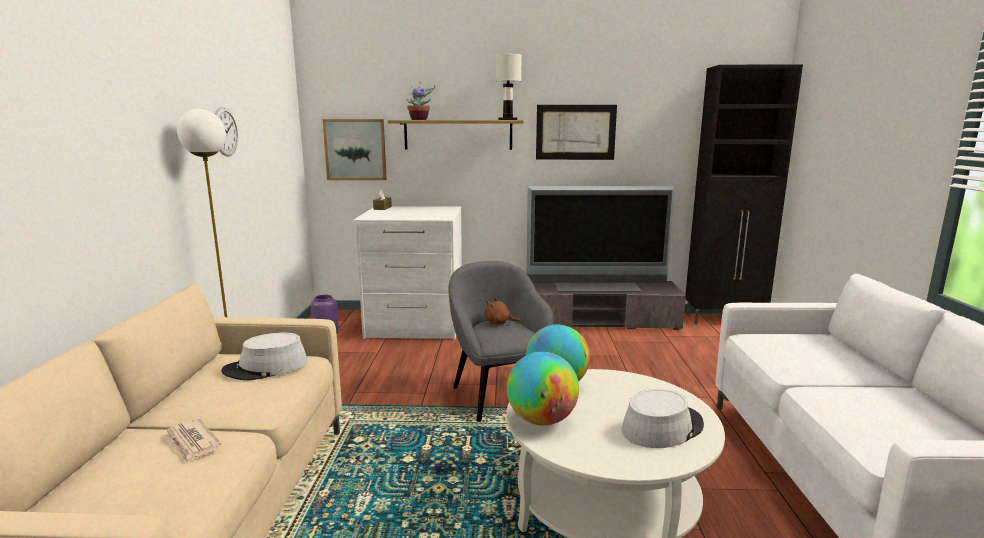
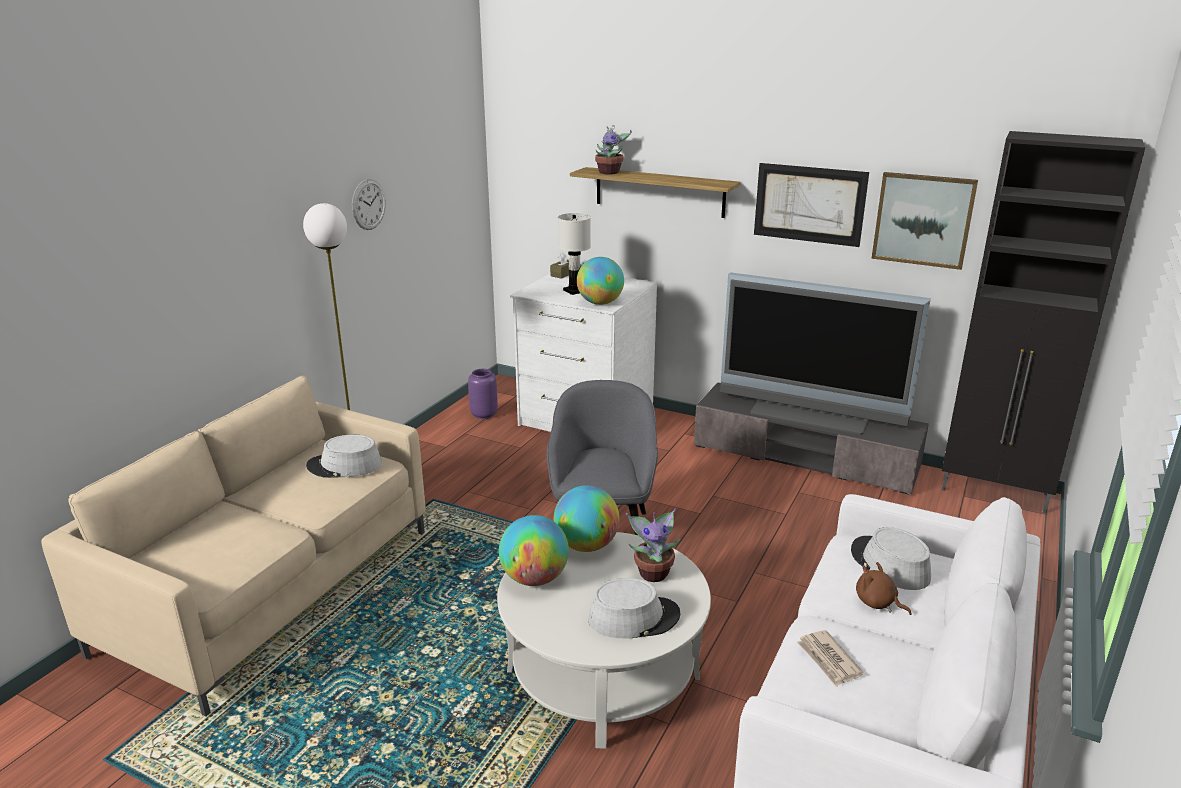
camera: 25 degrees right, 10 degrees up
(191, 443) = (252, 527): newspaper -> newspaper (829, 660)
(355, 149) = (543, 198): picture -> picture (923, 220)
(435, 217) = (600, 303): none -> globe
(499, 323) = (606, 454): brown plush toy -> brown plush toy (877, 603)
(507, 120) = (714, 183): white table lamp -> white table lamp (574, 291)
(633, 391) = (653, 572): none -> potted plant
(795, 343) = (889, 564): none -> grey hat

